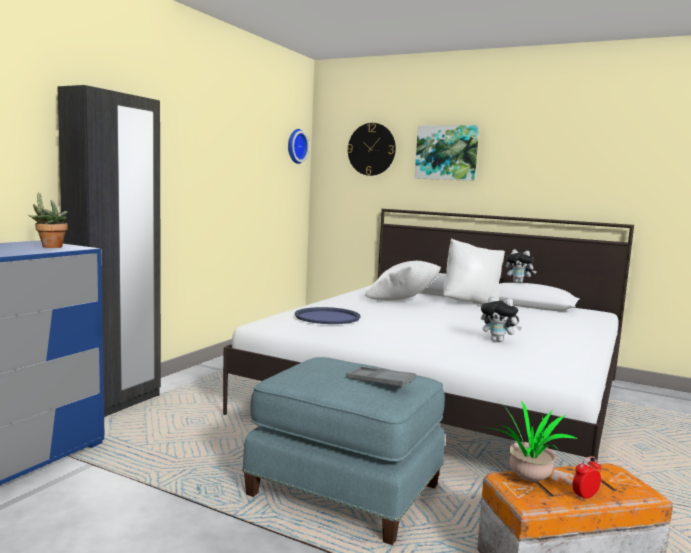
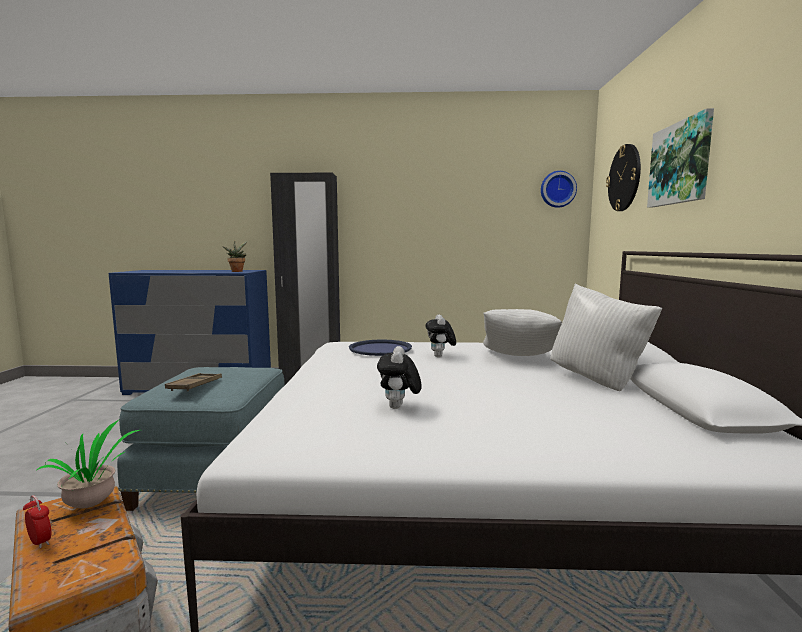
camera: 65 degrees right, 0 degrees up
(380, 381) = (195, 385): grey tray -> brown tray
(519, 282) = (695, 366): plush toy -> plush toy (440, 356)

